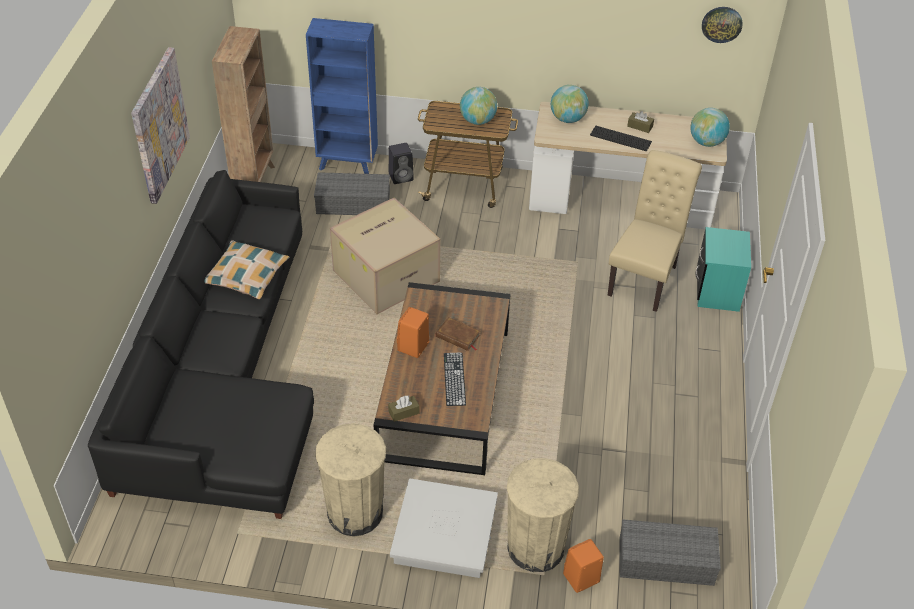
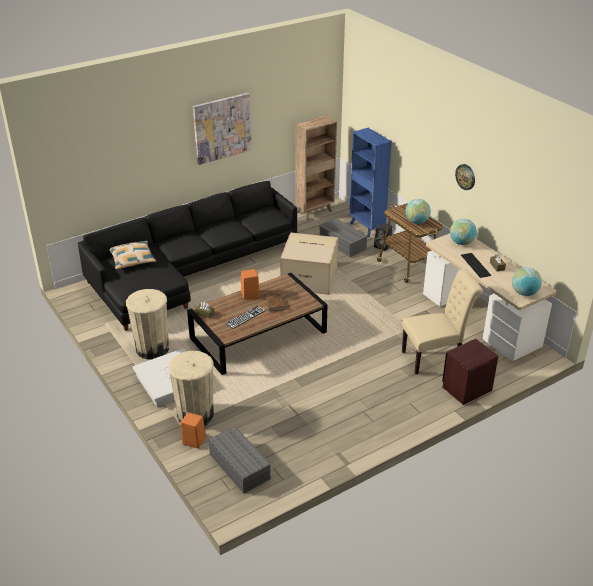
camera: 50 degrees right, 10 degrees down
(246, 276) = (228, 229): pillow -> pillow (132, 259)
(717, 291) = (466, 388): turquoise nightstand -> brown nightstand
(722, 24) = (561, 213): wall clock -> wall clock (465, 177)

